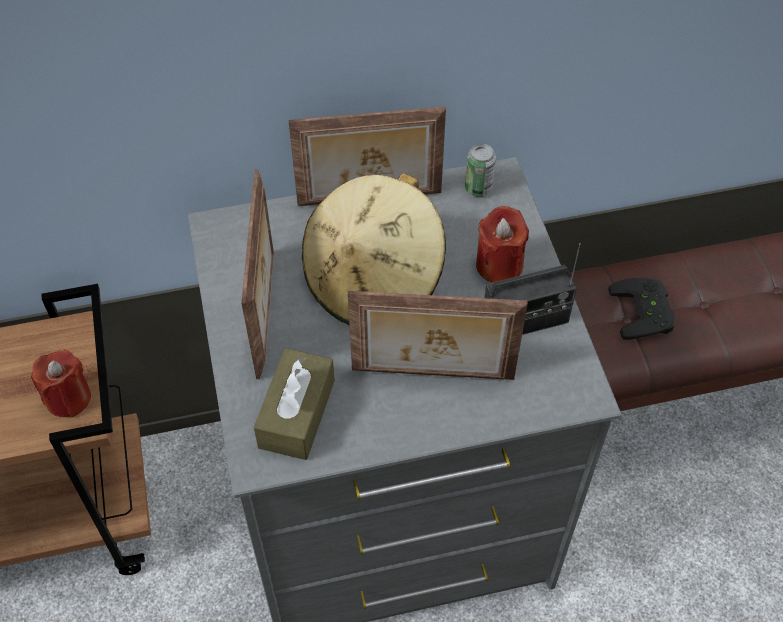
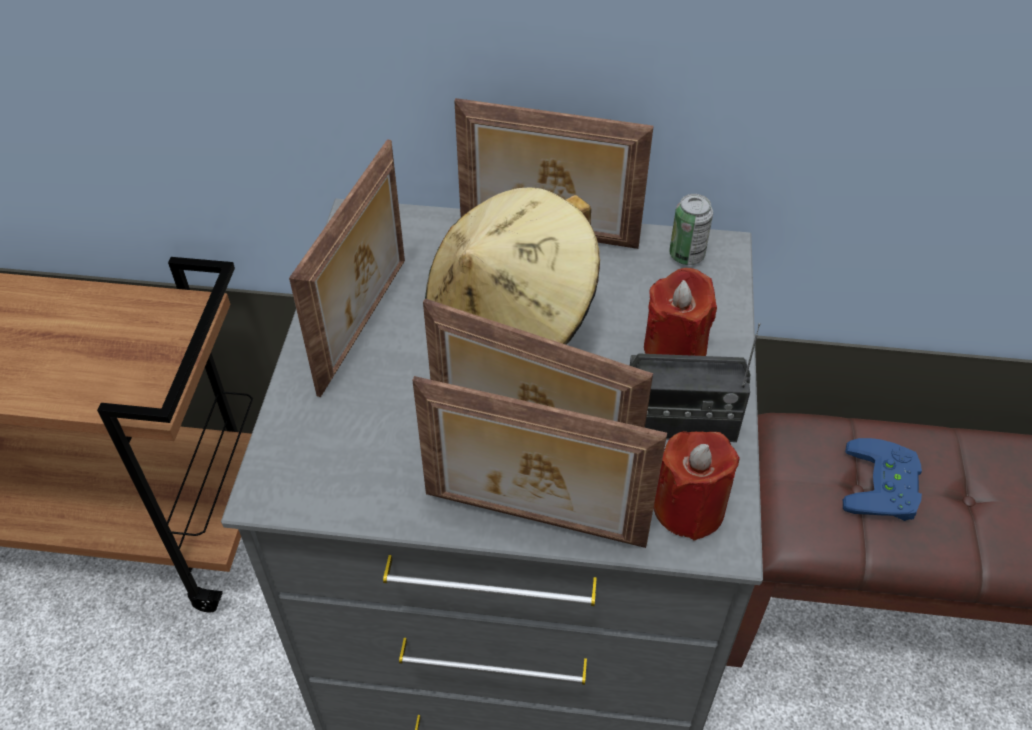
camera: 20 degrees right, 5 degrees down
(68, 398) = (151, 376): red candle -> red candle (689, 508)
(297, 413) = (343, 450): brown tissue box -> none
(455, 423) = (533, 522): none -> picture frame
(646, 312) = (886, 487): black game controller -> blue game controller

